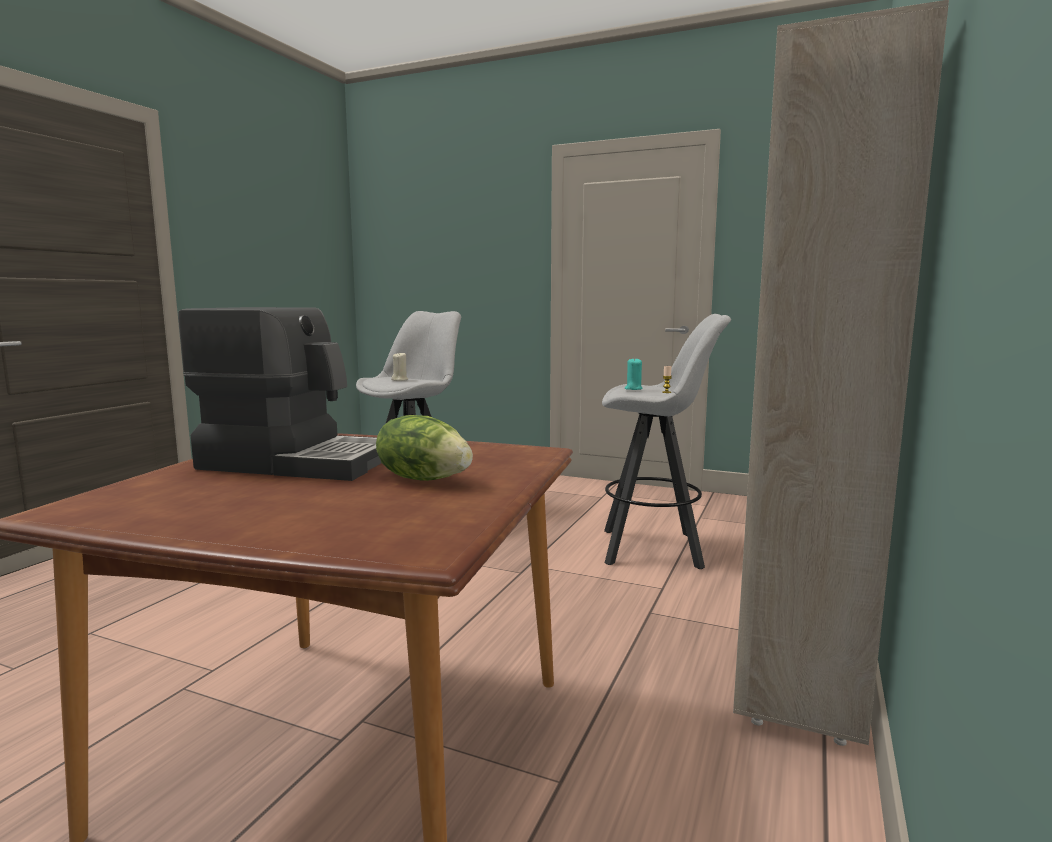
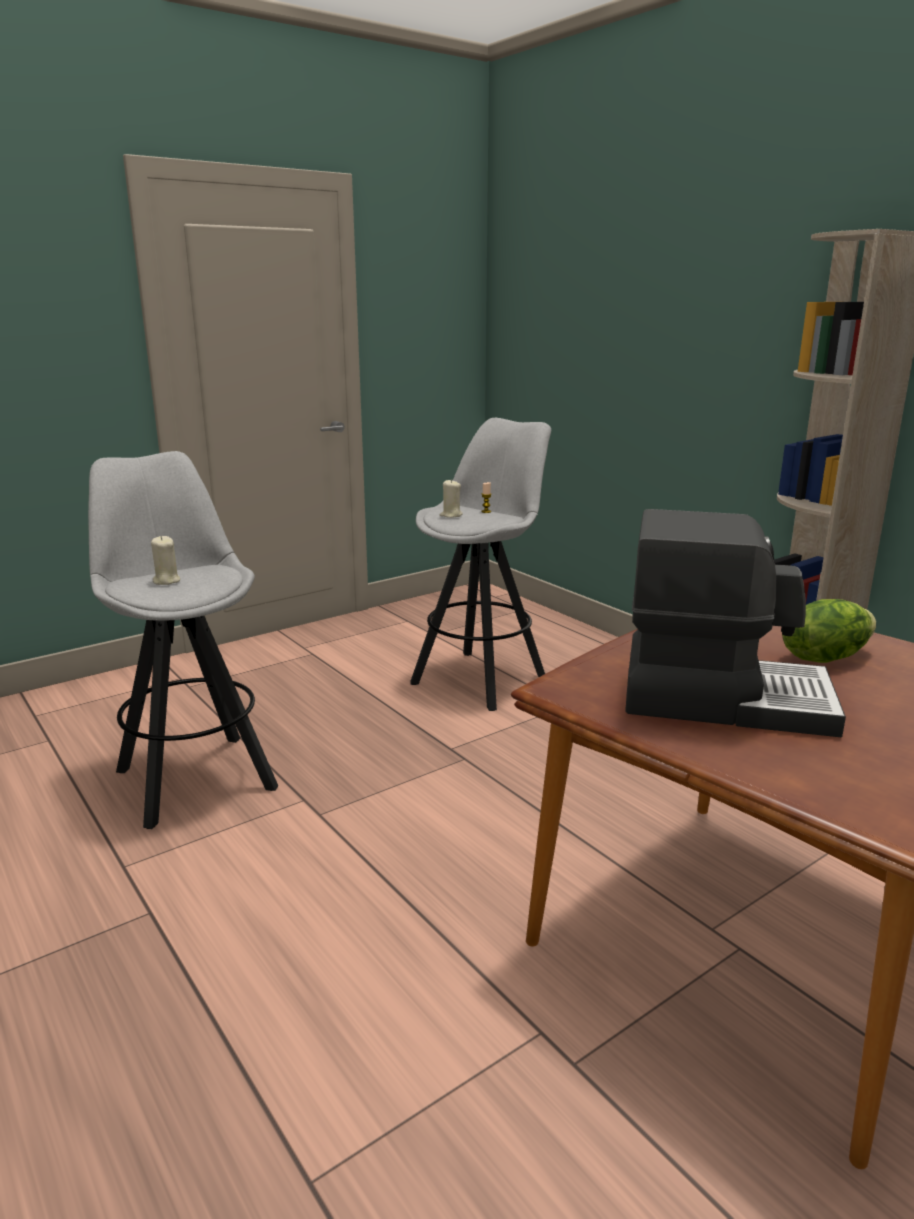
camera: 60 degrees left, 10 degrees up
(298, 462) = (724, 698): coffee machine -> coffee machine turned 60 degrees clockwise
(633, 389) = (451, 515): turquoise candle -> beige candle

